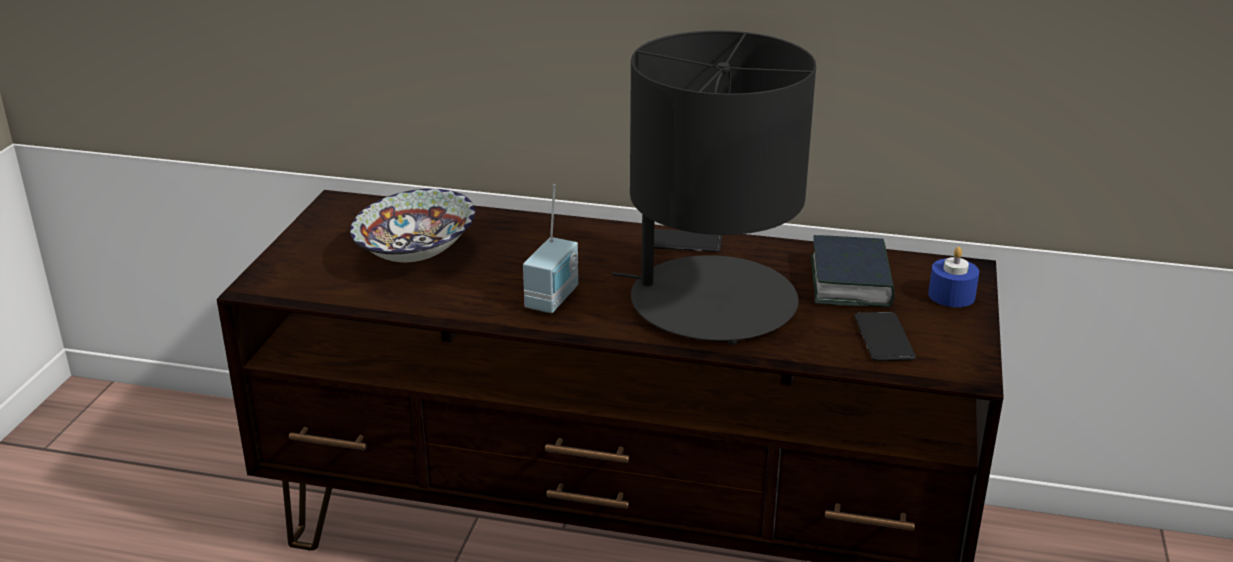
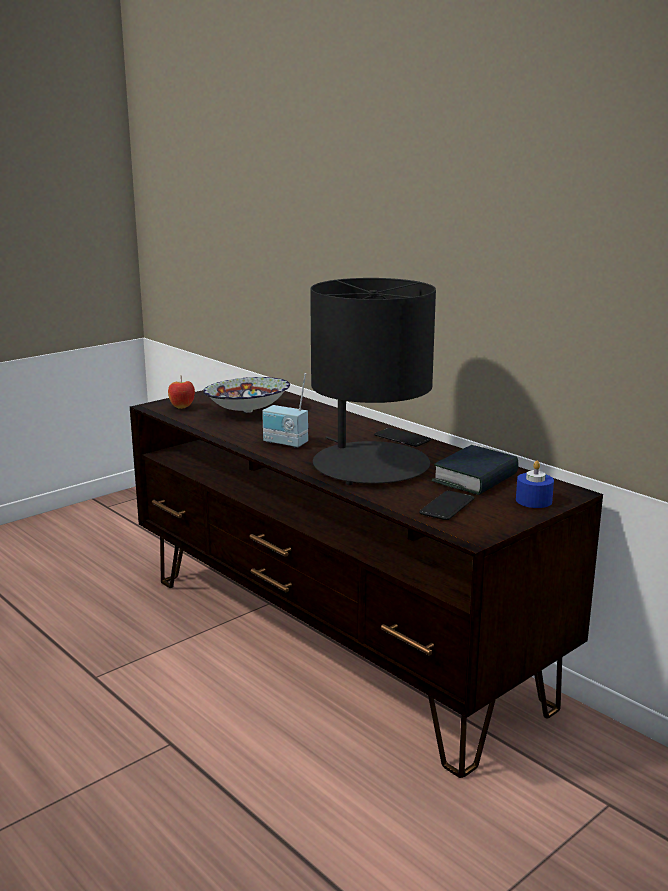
camera: 35 degrees right, 10 degrees down
(306, 276) = (182, 407): none -> apple
(554, 299) = (285, 443): radio -> radio turned 60 degrees clockwise

